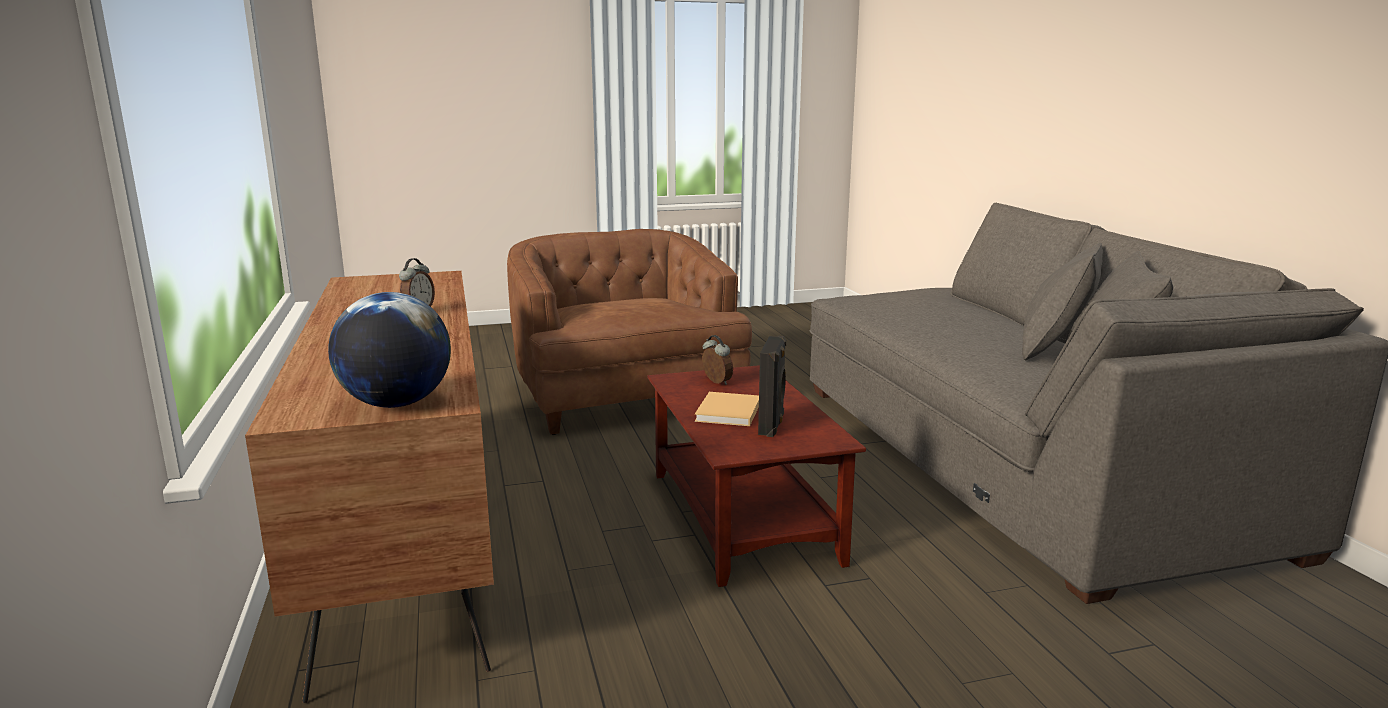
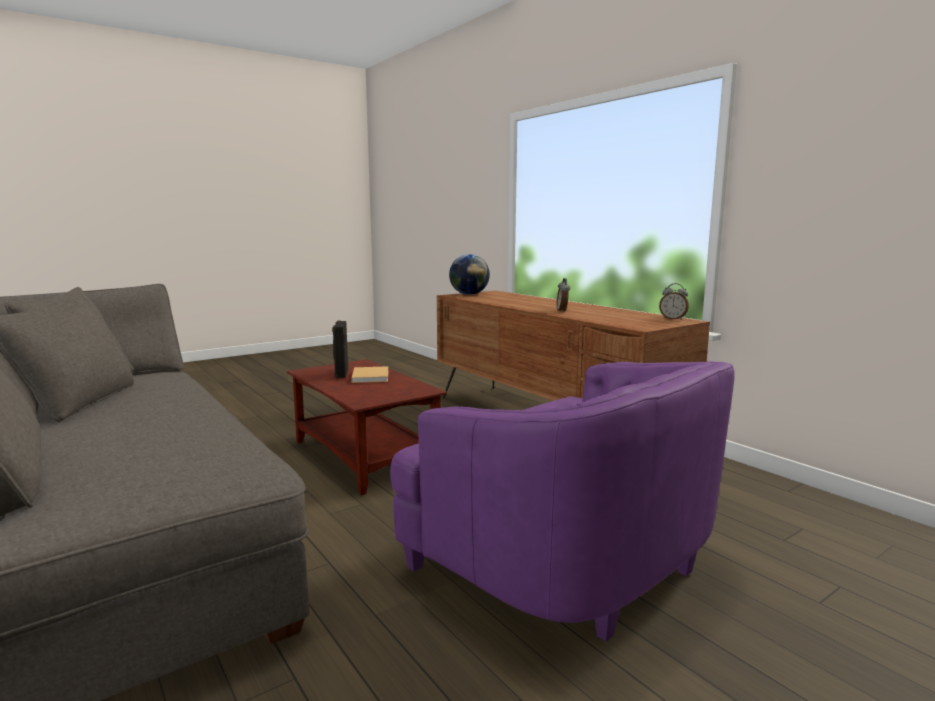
camera: 160 degrees right, 5 degrees down
(624, 397) = (566, 561): brown armchair -> purple armchair
(716, 382) = (389, 391): alarm clock -> alarm clock (673, 319)

